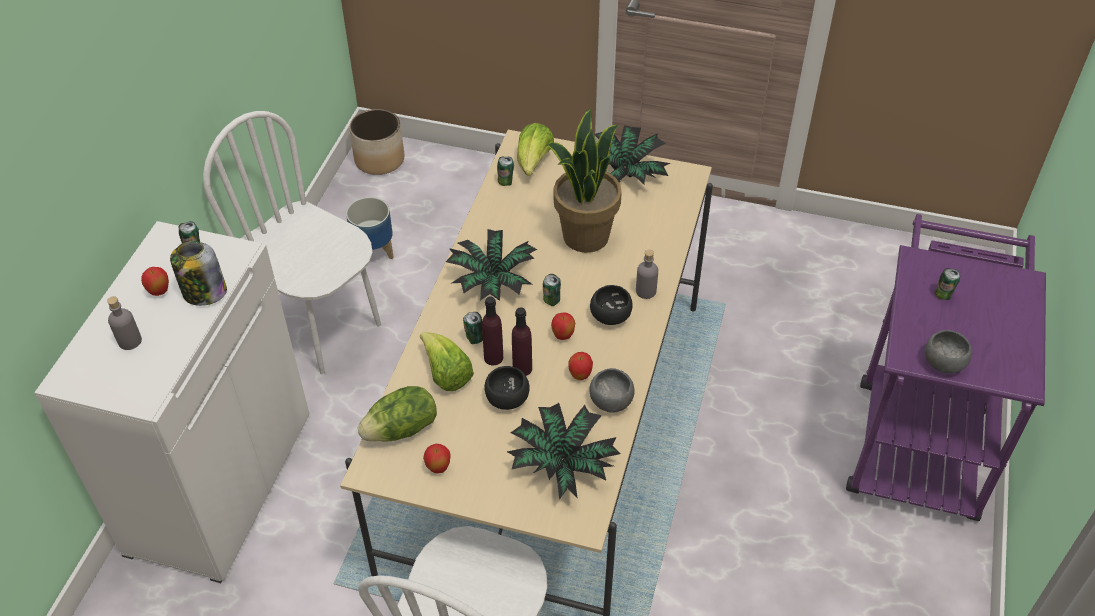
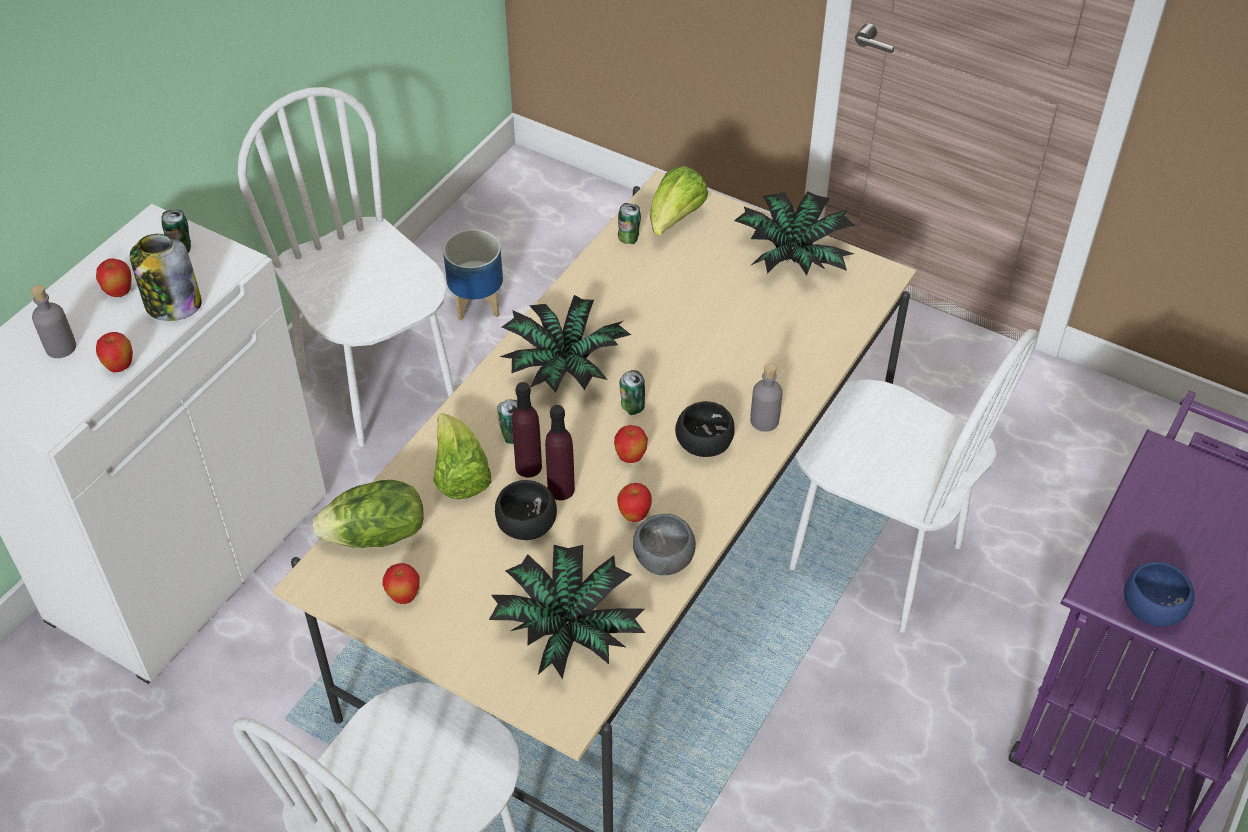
camera: 15 degrees right, 0 degrees up
(182, 346) = (120, 367): none -> apple
(379, 159) = (524, 186): planter -> none
(585, 236) = (708, 330): potted plant -> none
(715, 374) = (875, 558): none -> white chair
(943, 295) = (1185, 513): can -> none
(943, 362) = (1152, 608): grey bowl -> blue bowl

